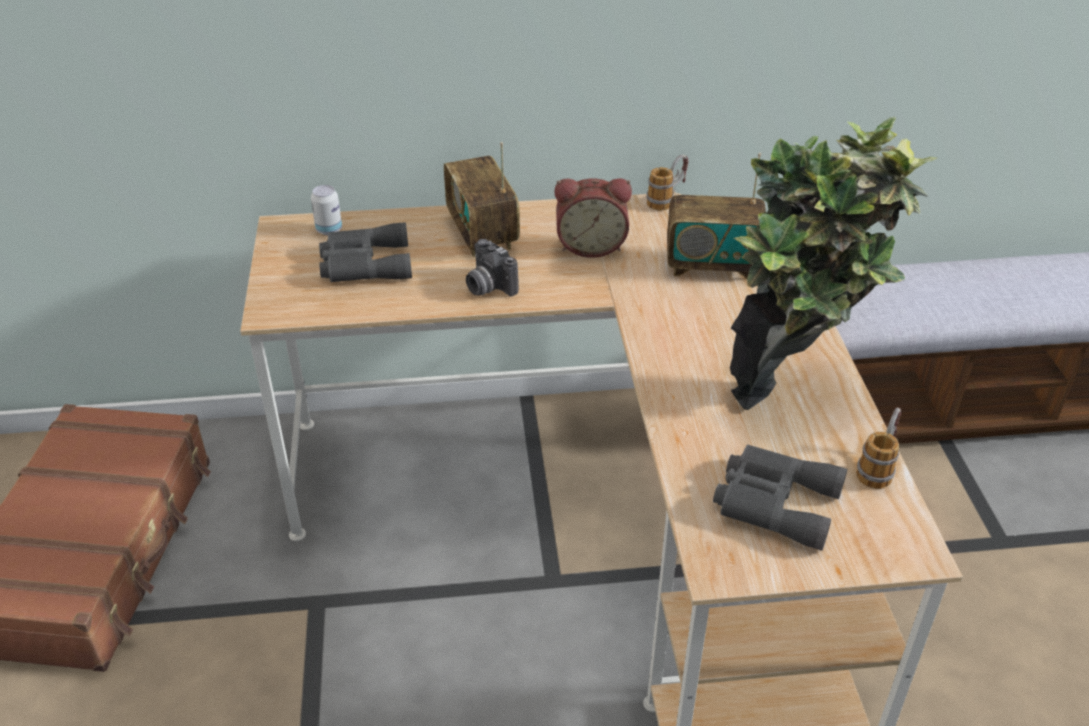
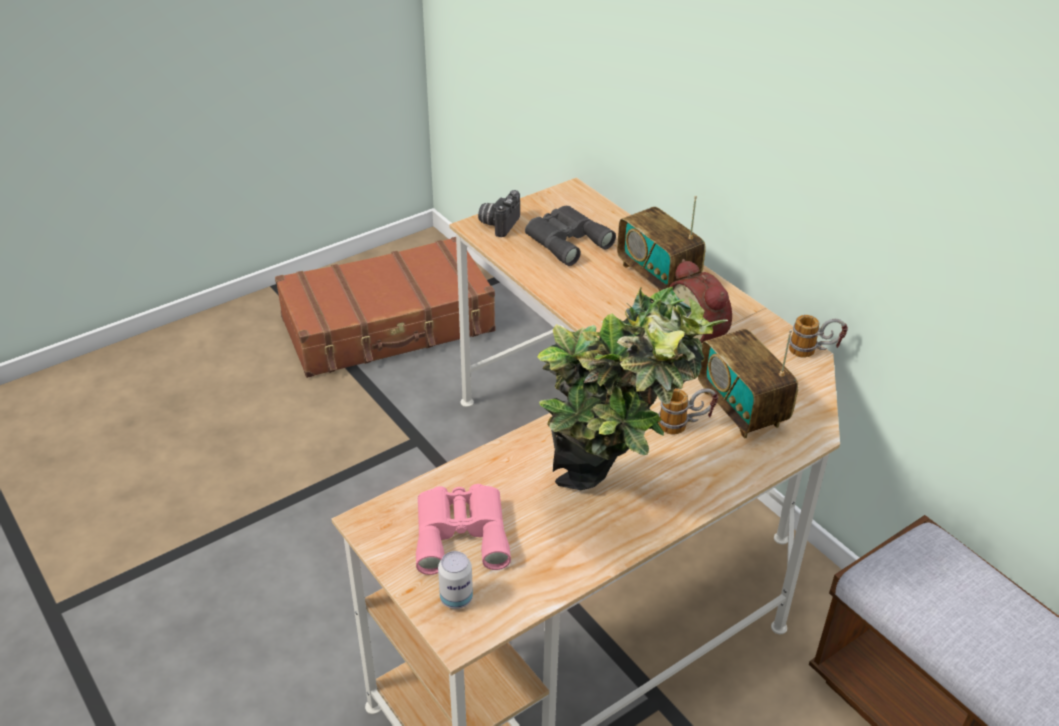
camera: 60 degrees right, 0 degrees up
(329, 230) = (589, 210): can -> can (456, 598)
(482, 233) = (657, 275): radio -> radio turned 75 degrees counterclockwise
(488, 286) = (593, 303): camera -> camera (498, 224)
(773, 501) = (461, 532): grey binoculars -> pink binoculars
(878, 466) = (549, 586): mug -> mug (685, 425)

